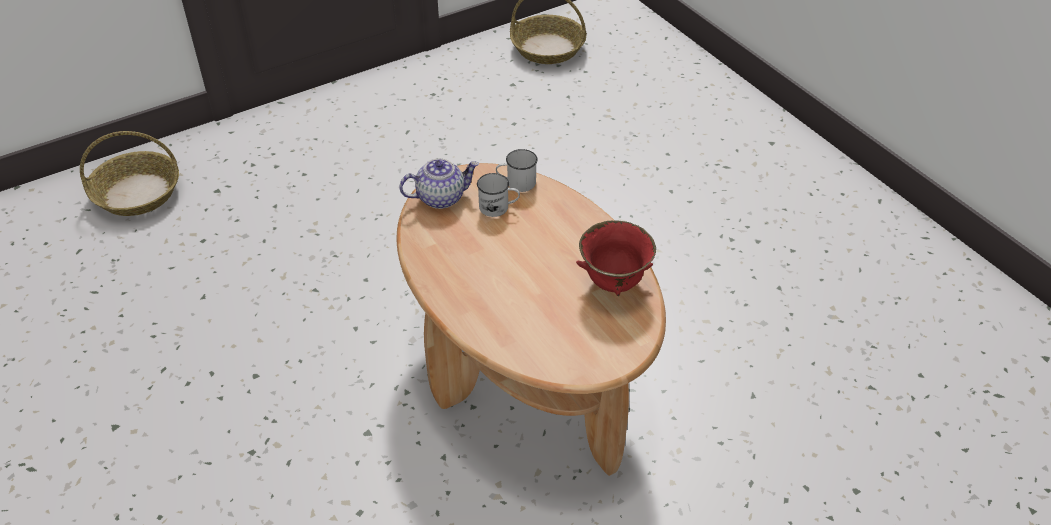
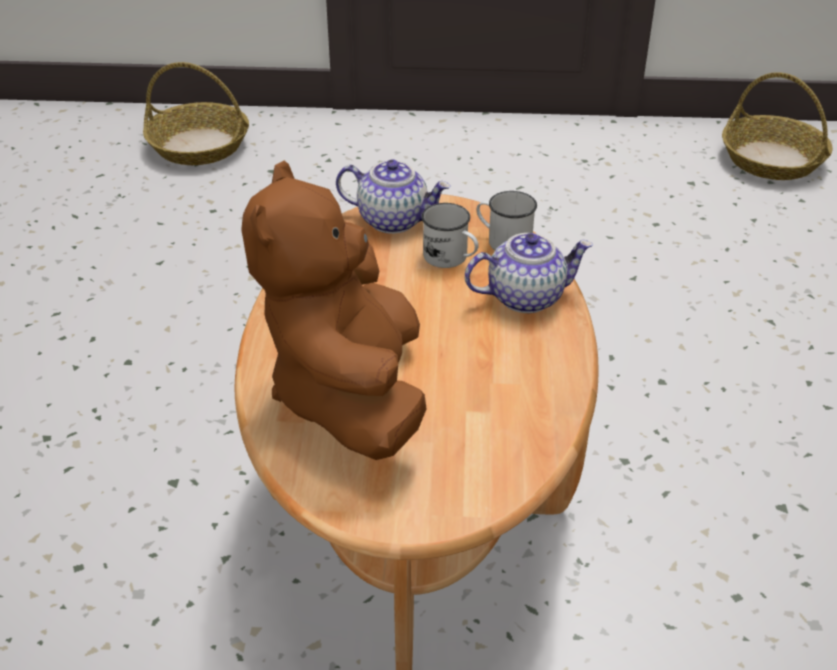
camera: 35 degrees right, 5 degrees down
(525, 313) = (350, 394): none -> brown plush toy
(560, 212) = (526, 296): none -> teapot
(613, 283) = (508, 414): red bowl -> none

